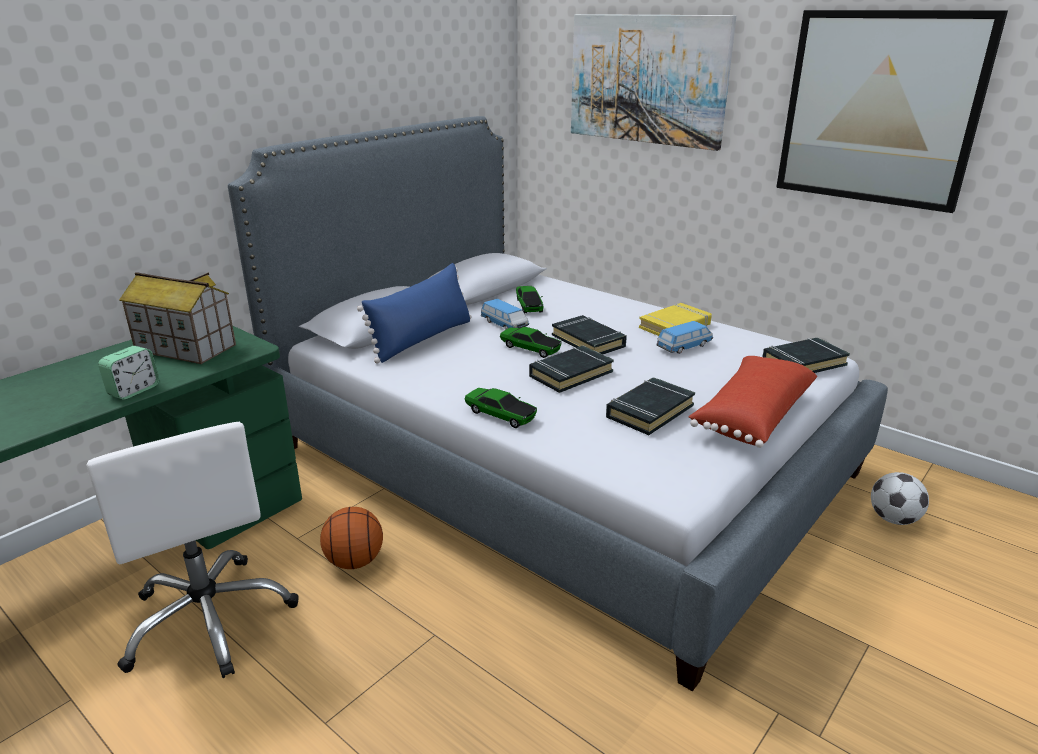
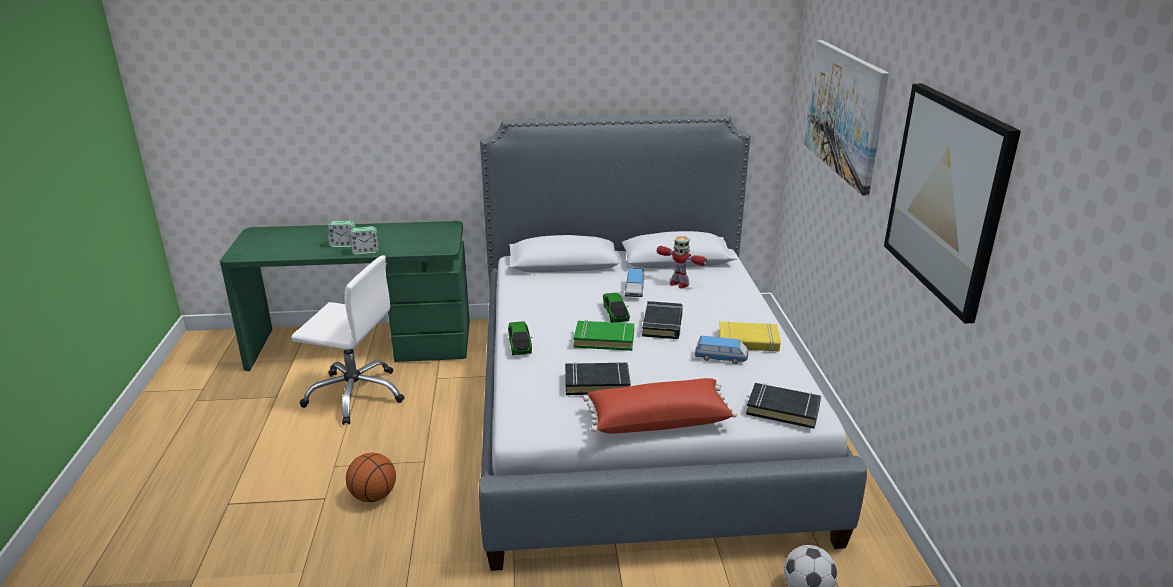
camera: 45 degrees right, 0 degrees up
(75, 396) = (343, 245): none -> alarm clock
(185, 348) = (419, 236): toy house -> none
(210, 619) = (355, 394): white office chair -> white office chair turned 90 degrees counterclockwise
(355, 561) = (443, 405): basketball -> basketball (374, 496)
(422, 339) = (569, 280): blue pillow -> none
(529, 305) = (678, 283): toy car -> toy robot
(570, 374) = (604, 339): black book -> green book

